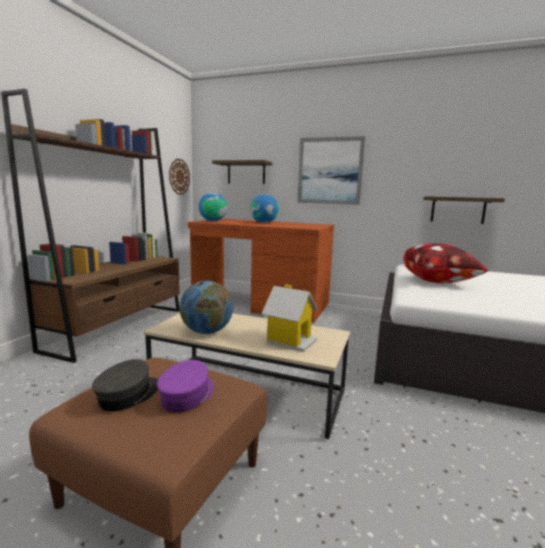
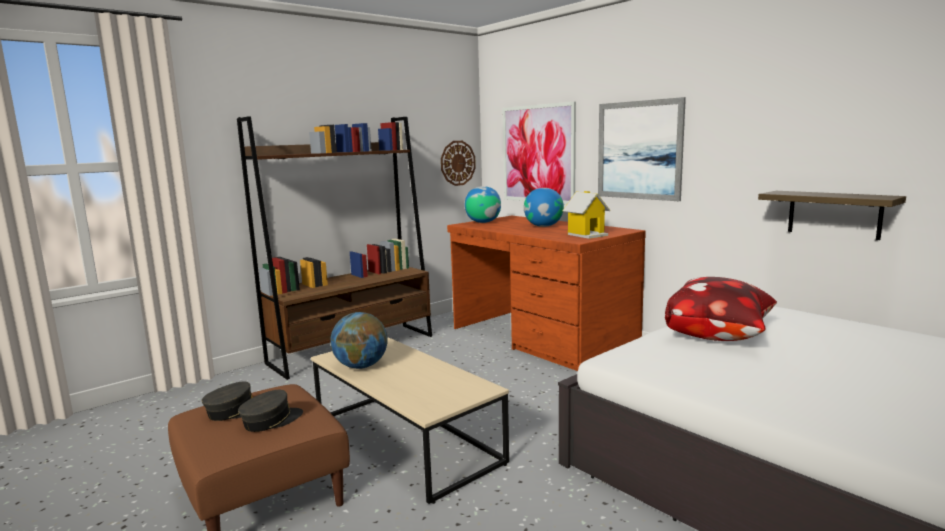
camera: 30 degrees right, 0 degrees up
(187, 395) = (271, 420): purple cap -> grey cap
(246, 173) = (538, 154): shelf -> picture
(290, 340) = (424, 389): toy house -> toy house (586, 235)

